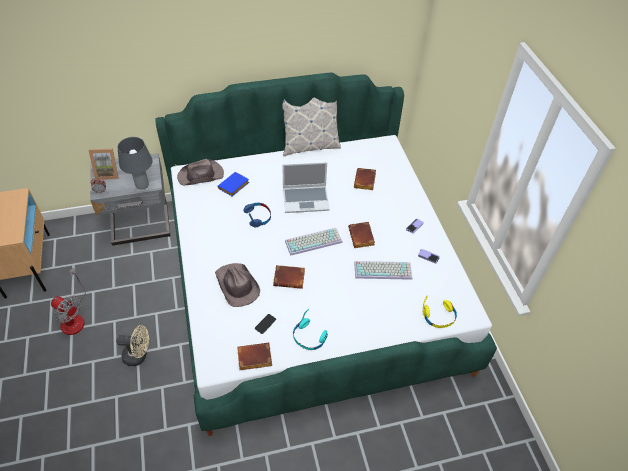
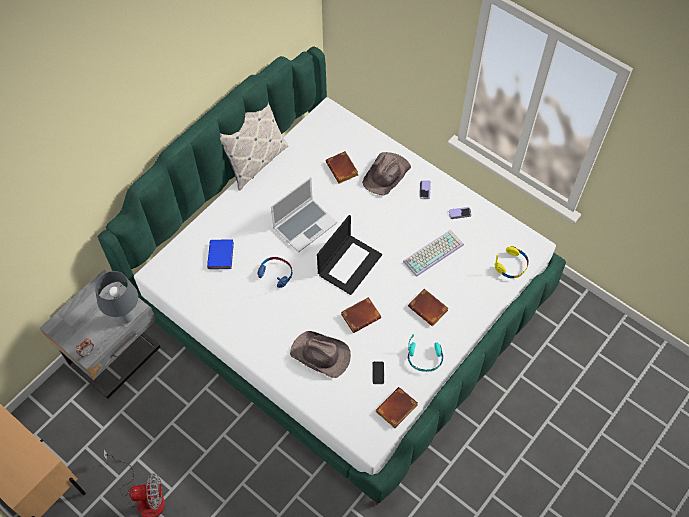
camera: 35 degrees left, 10 degrees up
(108, 173) = (73, 327): picture frame -> none
(139, 356) = (247, 485): beige fan -> none
(201, 175) = (176, 266): brown hat -> brown hat (387, 174)
(314, 241) = (349, 264): keyboard -> laptop
(362, 237) = (389, 231): brown book -> brown book (429, 309)

